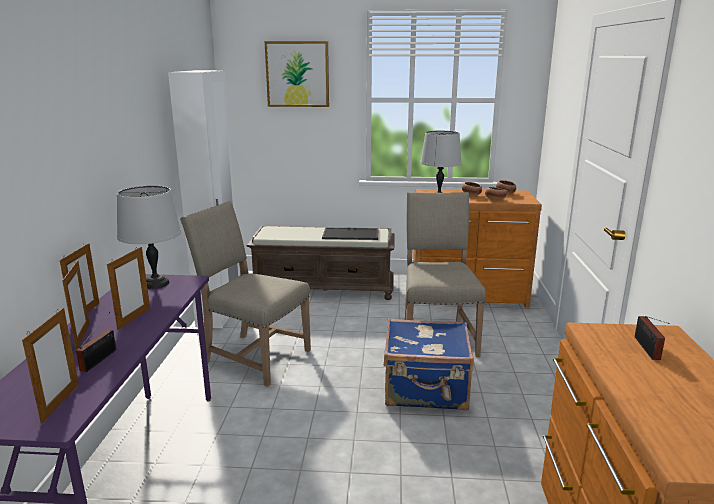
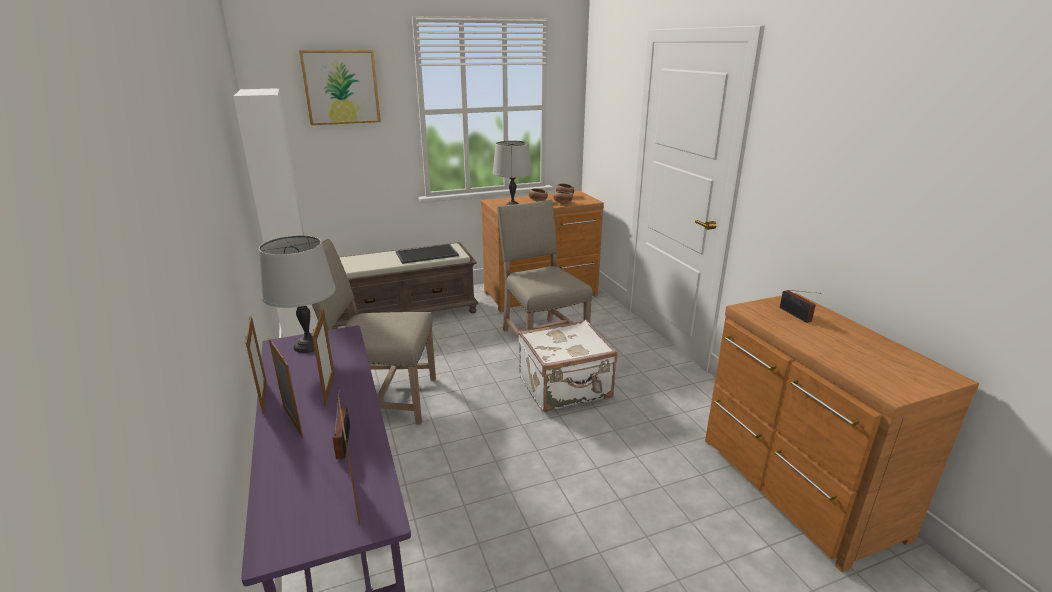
camera: 25 degrees left, 5 degrees up
(426, 390) = (566, 389): blue suitcase -> white suitcase

